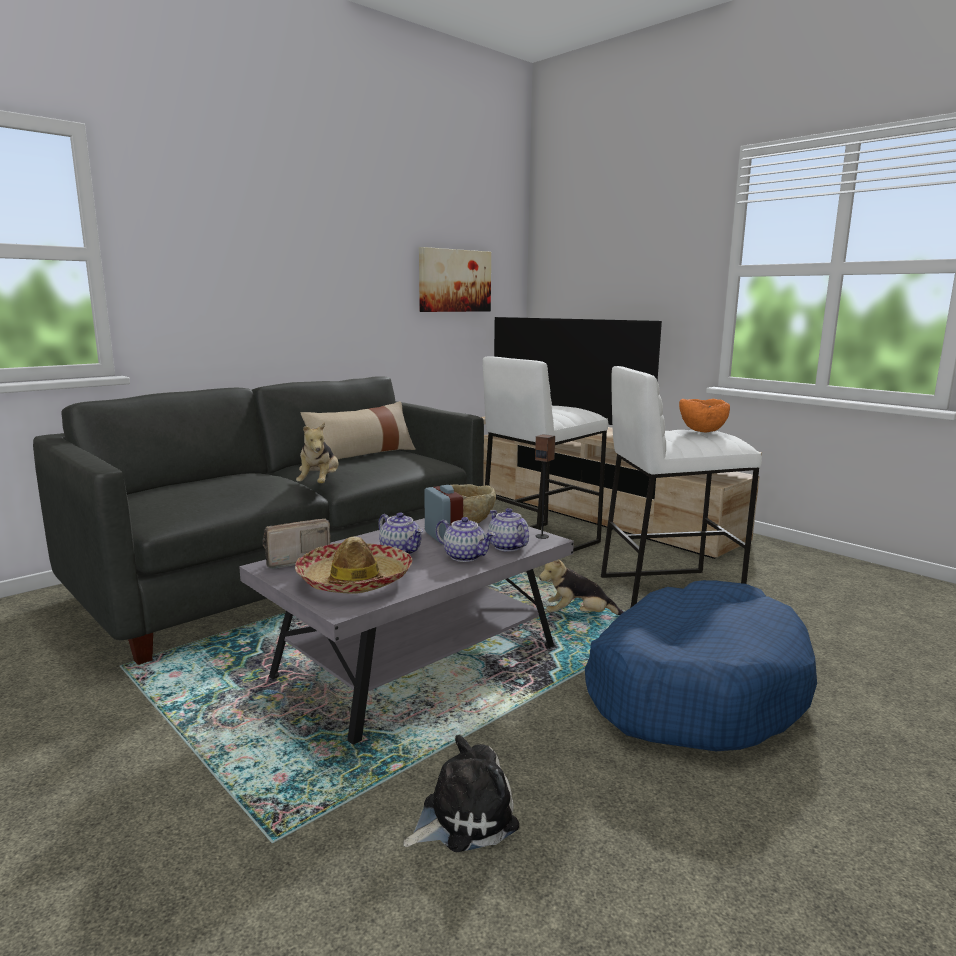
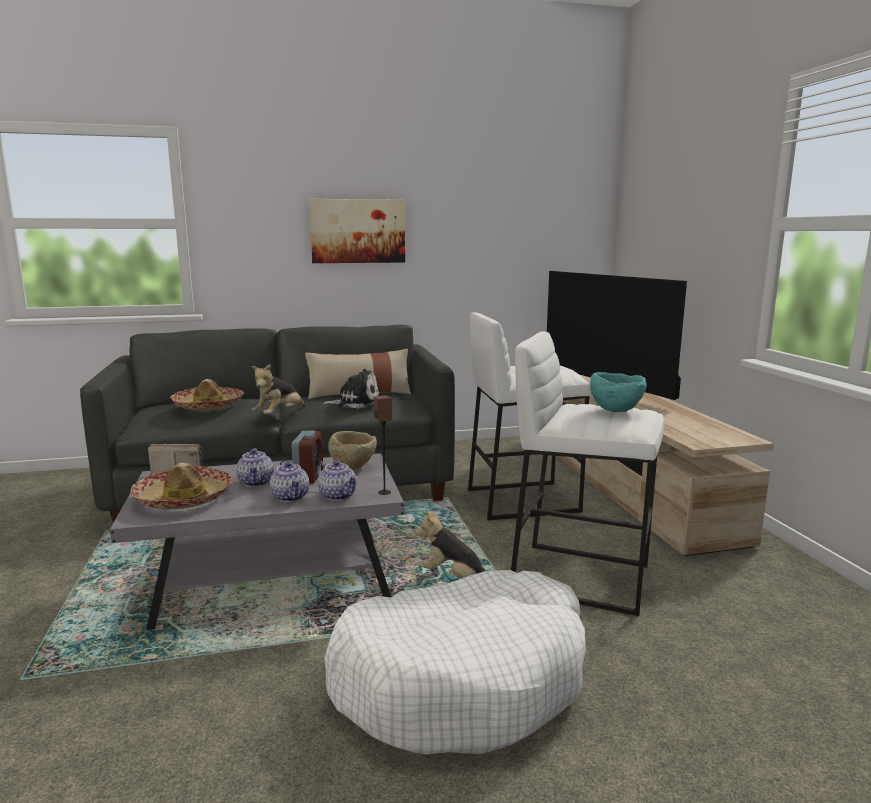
camera: 30 degrees right, 0 degrees up
(220, 485) = (208, 406): none -> hat
(454, 280) = (519, 235): picture -> picture (358, 231)
(463, 817) = (137, 713): plush toy -> plush toy (355, 402)
(507, 546) = (338, 495): teapot -> teapot turned 135 degrees clockwise
(694, 688) = (462, 680): blue dog bed -> white dog bed
(701, 431) = (616, 410): orange bowl -> turquoise bowl

